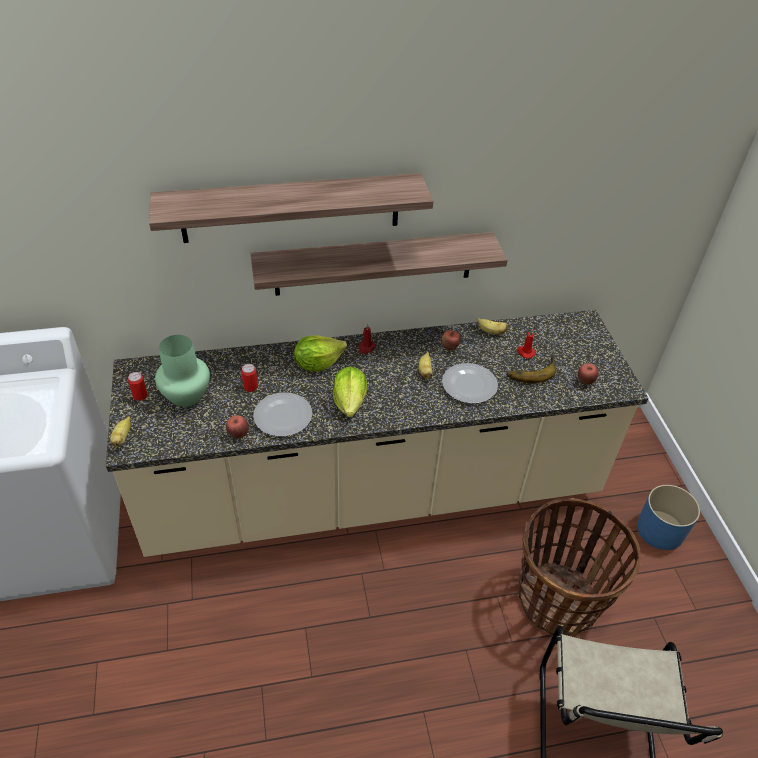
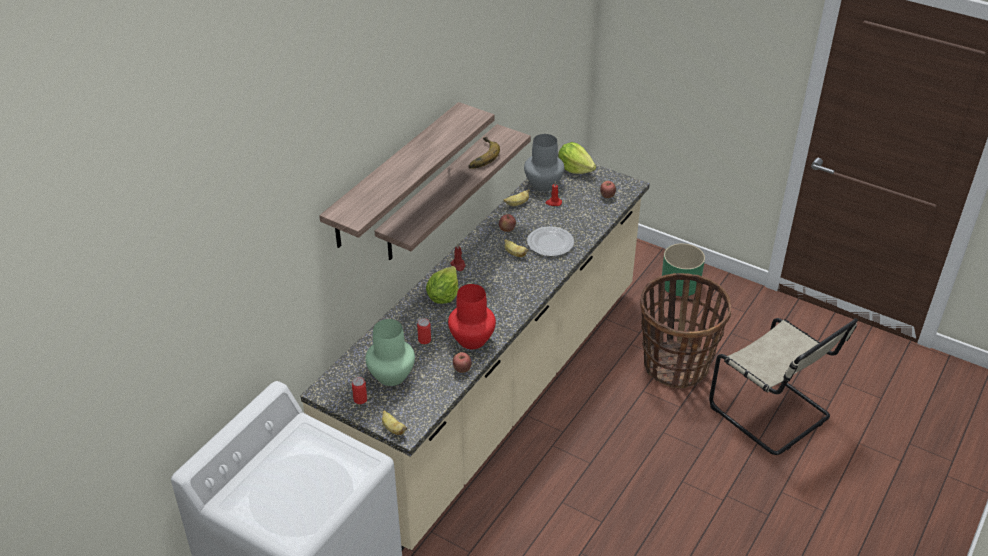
camera: 45 degrees left, 5 degrees down
(282, 415) = (471, 340): plate -> red vase
(350, 402) = (498, 302): lettuce -> lettuce (575, 169)
(530, 371) = (571, 211): banana -> banana (480, 156)
(539, 331) = (544, 185): none -> grey vase
(660, 530) = (680, 284): blue planter -> green planter

